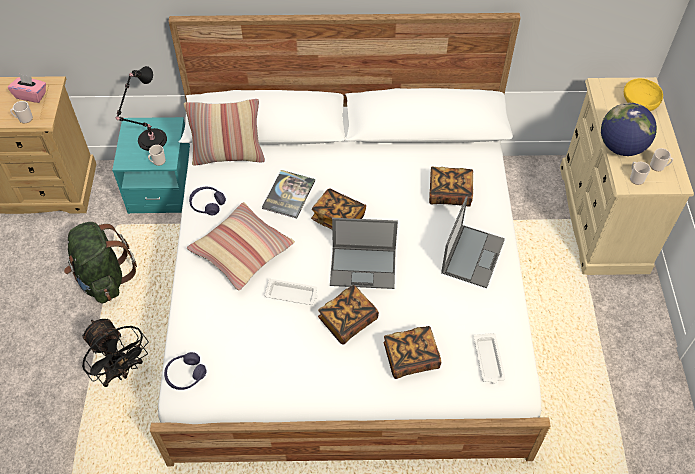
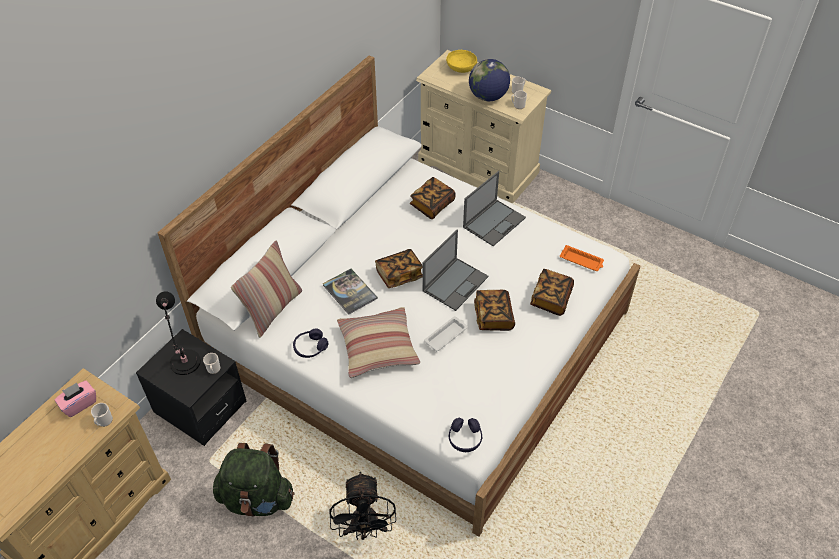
camera: 55 degrees left, 5 degrees down
(121, 371) = (365, 529): black fan -> black fan turned 90 degrees clockwise
(161, 188) = (200, 407): turquoise nightstand -> black nightstand
(473, 255) = (494, 222): laptop -> laptop turned 75 degrees clockwise
(488, 360) = (582, 261): white tray -> orange tray

